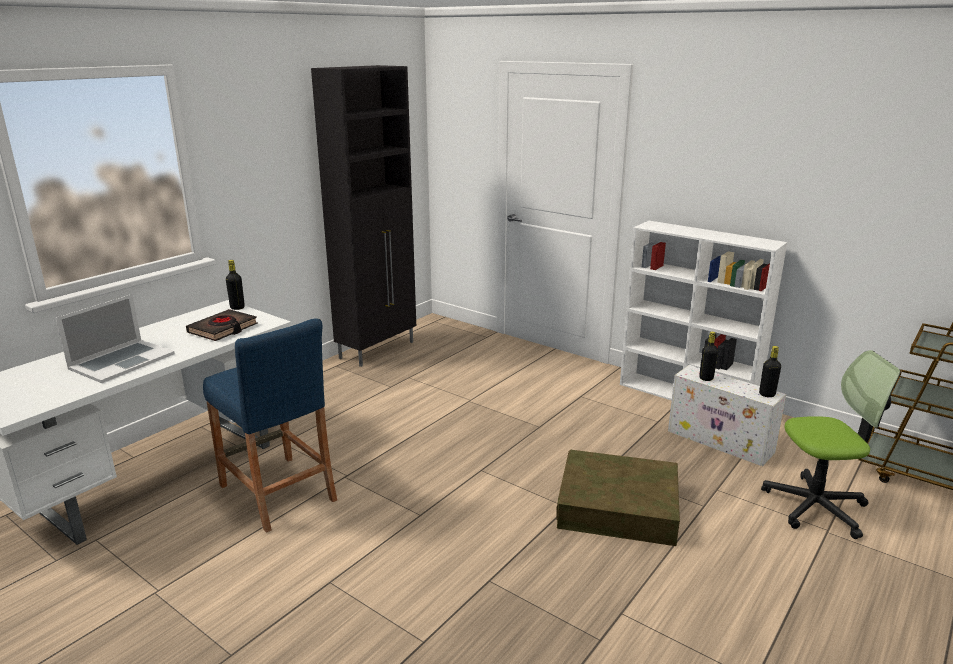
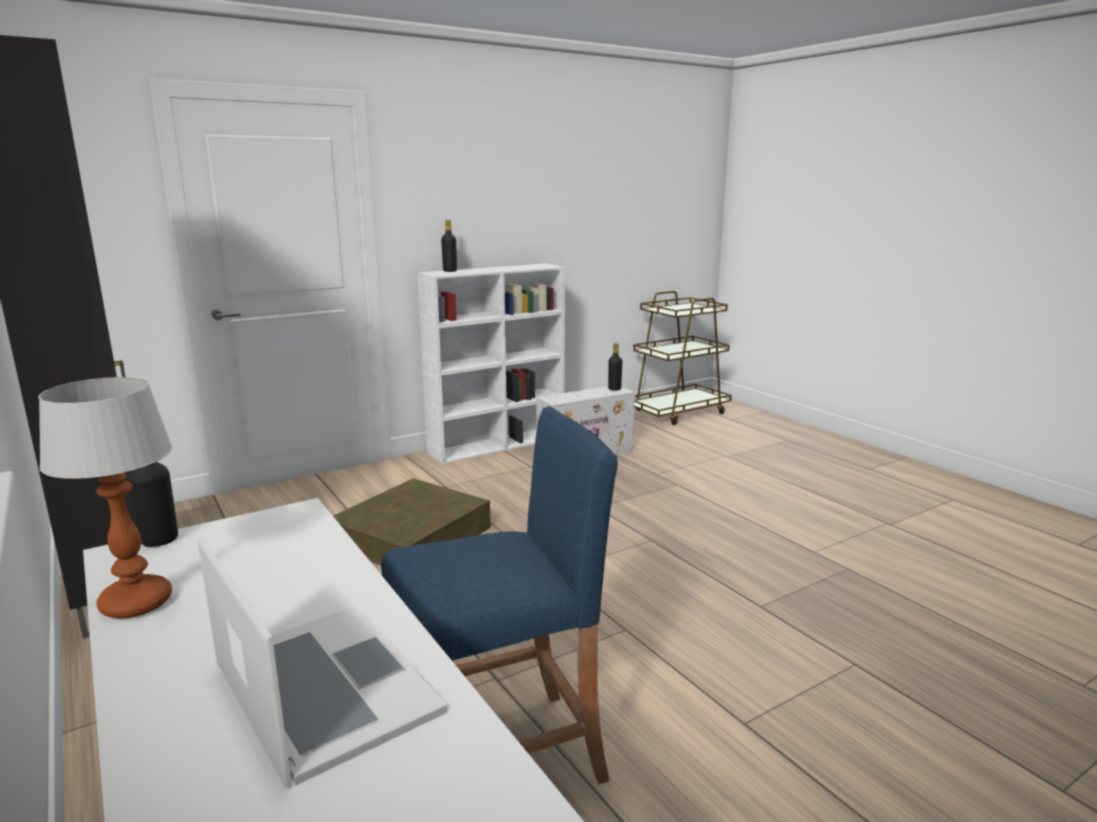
camera: 70 degrees left, 5 degrees down
(183, 319) = (135, 604): none -> table lamp
(223, 329) = (273, 558): black book -> none
(618, 506) = (661, 517): brown storage box -> brown storage box (413, 536)
(706, 378) = (569, 397): black bottle -> black bottle (450, 271)
(816, 506) = (695, 450): office chair -> none

